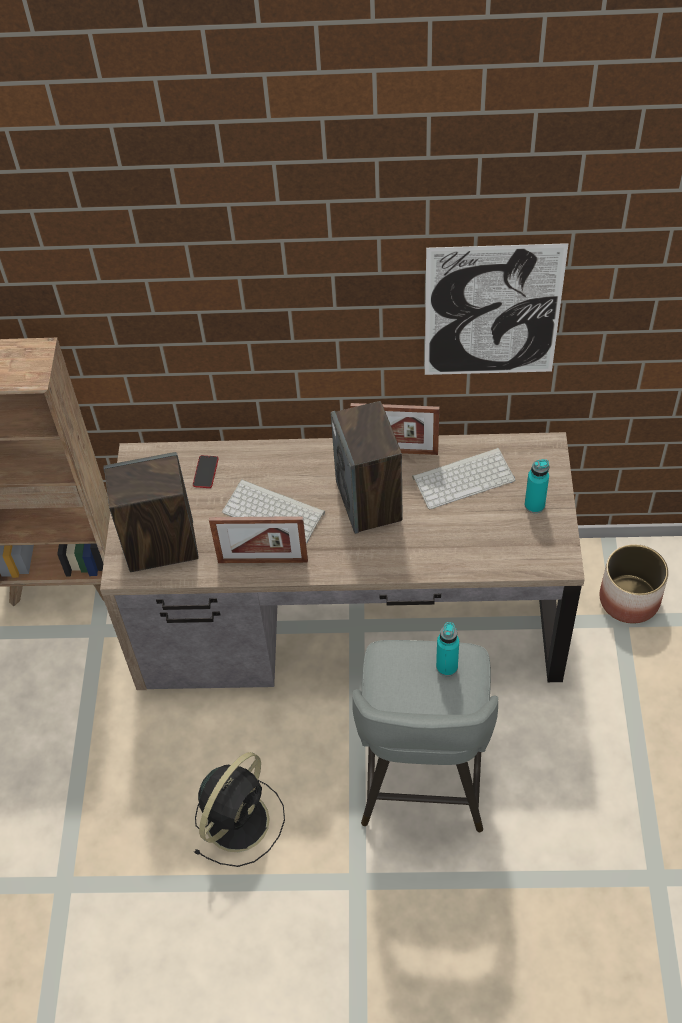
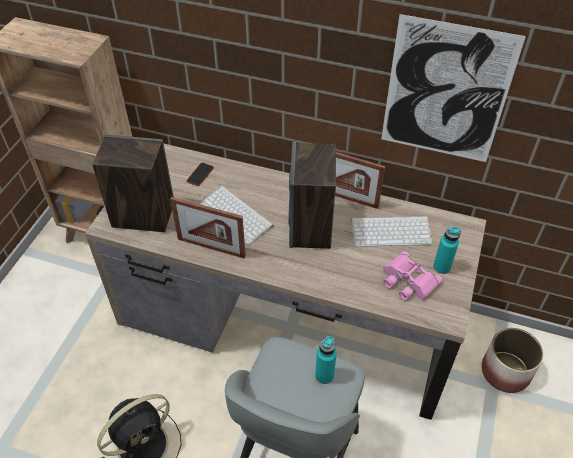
camera: 15 degrees right, 5 degrees down
(503, 533) = (407, 281): none -> pink binoculars

